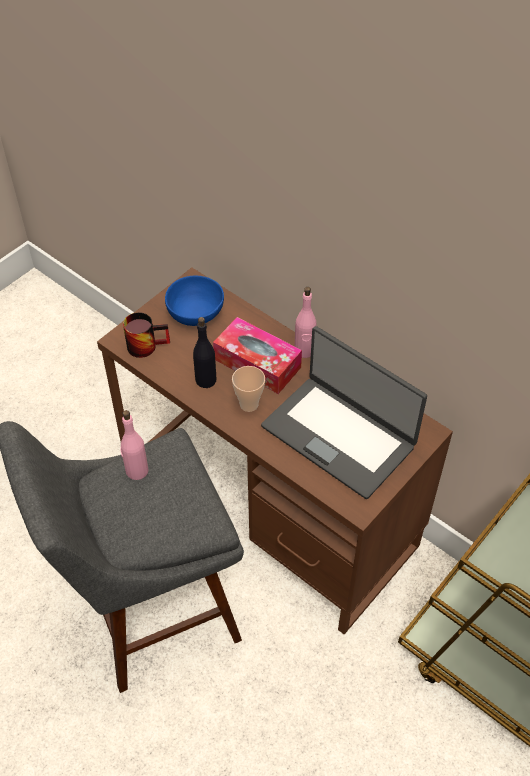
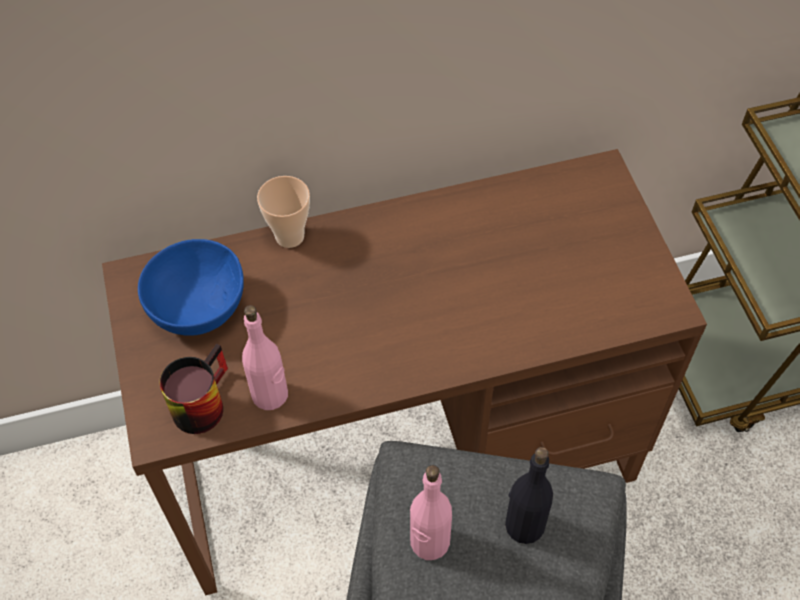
camera: 55 degrees left, 5 degrees up
(206, 380) = (330, 361): black bottle -> black bottle (524, 525)
(249, 404) = (415, 334): cup -> cup (289, 236)
(257, 363) = (351, 284): tissue box -> none
(304, 350) = (374, 220): pink bottle -> pink bottle (270, 395)
(339, 435) = (542, 262): laptop -> none

